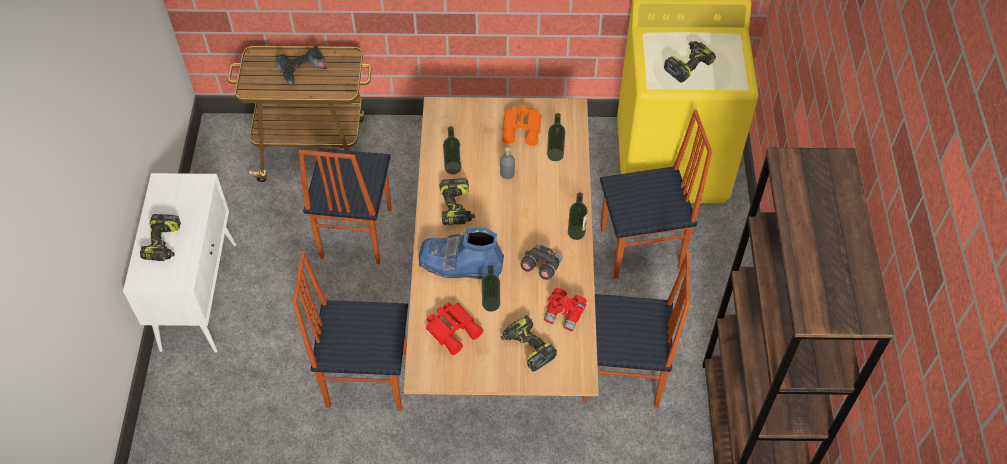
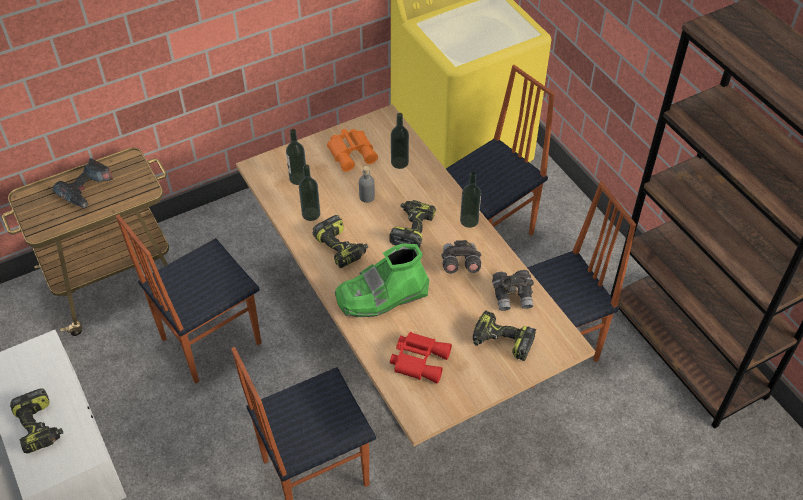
camera: 30 degrees left, 5 degrees down
(354, 233) = (209, 340): chair -> chair turned 75 degrees clockwise
(460, 263) = (382, 296): blue boot -> green boot
(491, 303) = (438, 319): bottle -> bottle (298, 178)
(564, 314) = (513, 296): red binoculars -> grey binoculars
(688, 65) = (475, 34): power drill -> power drill (411, 229)

